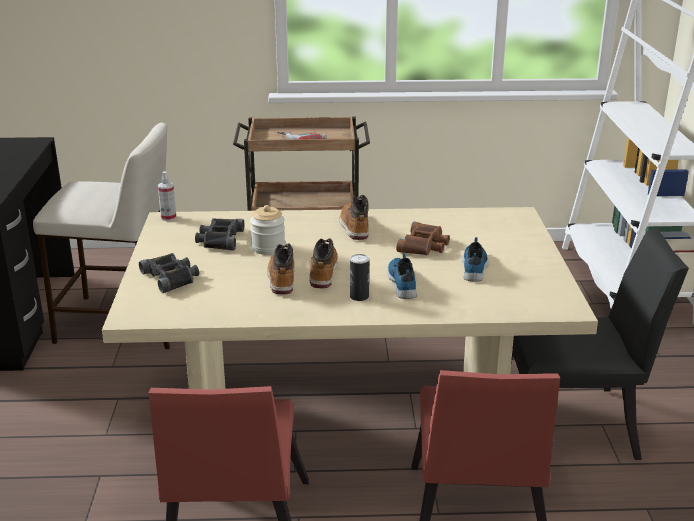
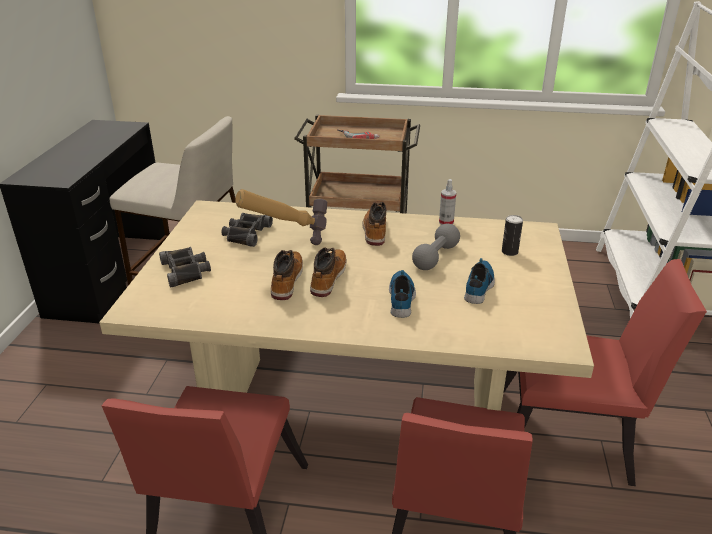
camera: 10 degrees right, 5 degrees up
(168, 218) = (210, 207): spray bottle -> spray bottle (446, 223)
(268, 248) = (286, 246): jar -> hammer
(359, 297) = (353, 310): can -> can (509, 252)
(424, 245) = (435, 257): brown binoculars -> grey dumbbell
(572, 425) = (572, 438): black chair -> red chair

